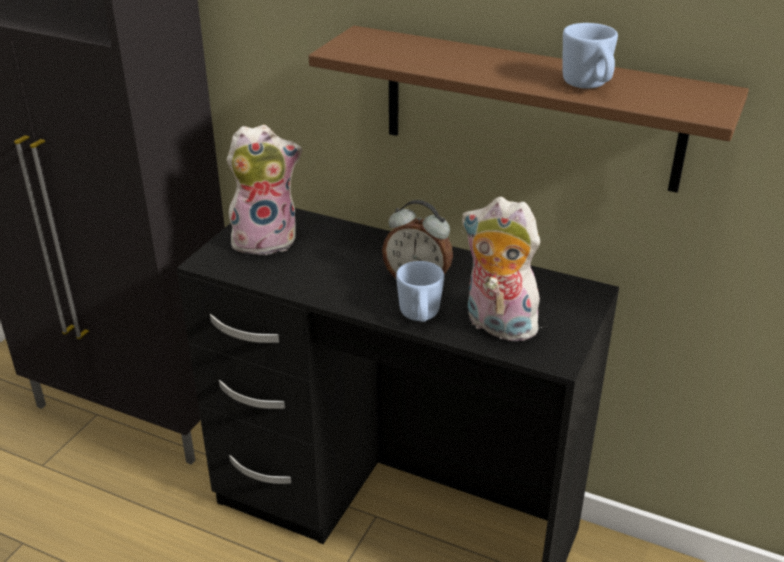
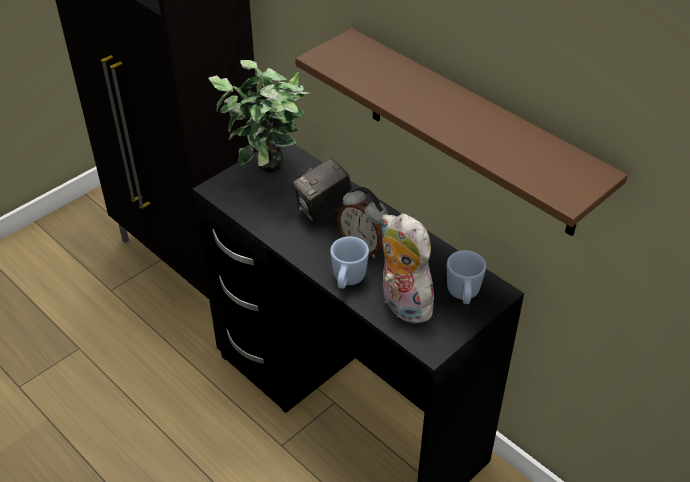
camera: 20 degrees right, 10 degrees up
(266, 240) = (268, 178): plush toy -> potted plant
(351, 257) = (324, 211): none -> camera
(588, 86) = (491, 143): blue mug -> blue mug (463, 295)

